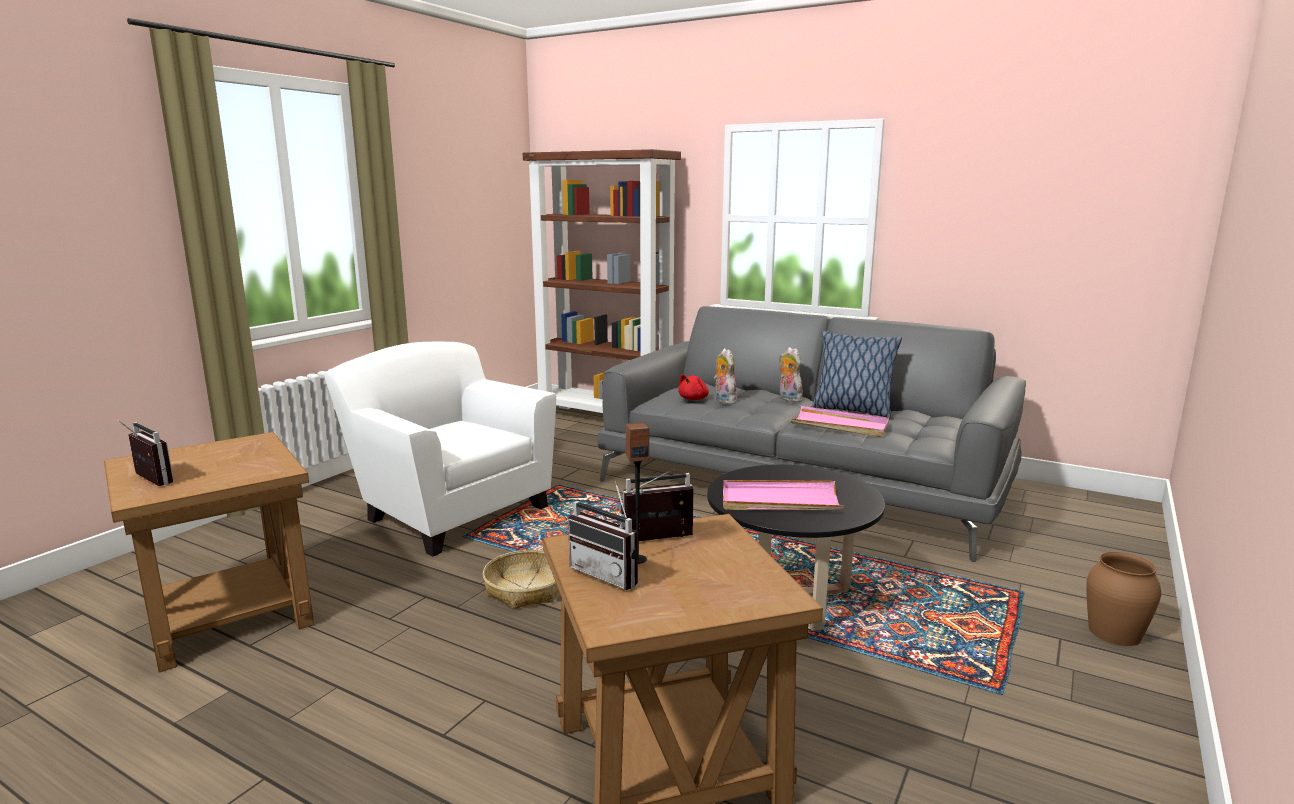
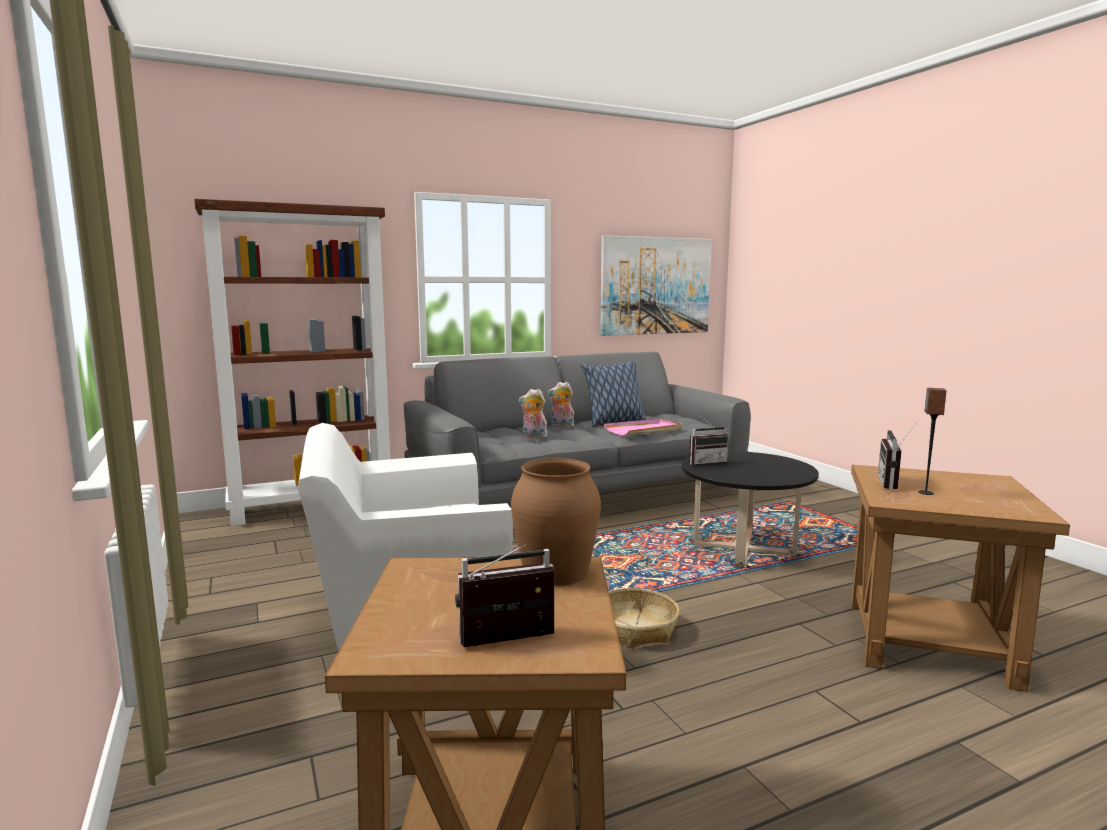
camera: 55 degrees left, 5 degrees down
(610, 574) = (949, 502): radio -> radio (706, 462)
(694, 399) = (512, 440): red plush toy -> none
(779, 501) = (757, 471): pink tray -> none
(1050, 233) = (655, 286): none -> picture
(1115, 633) = (845, 501): brown vase -> brown vase (556, 571)

